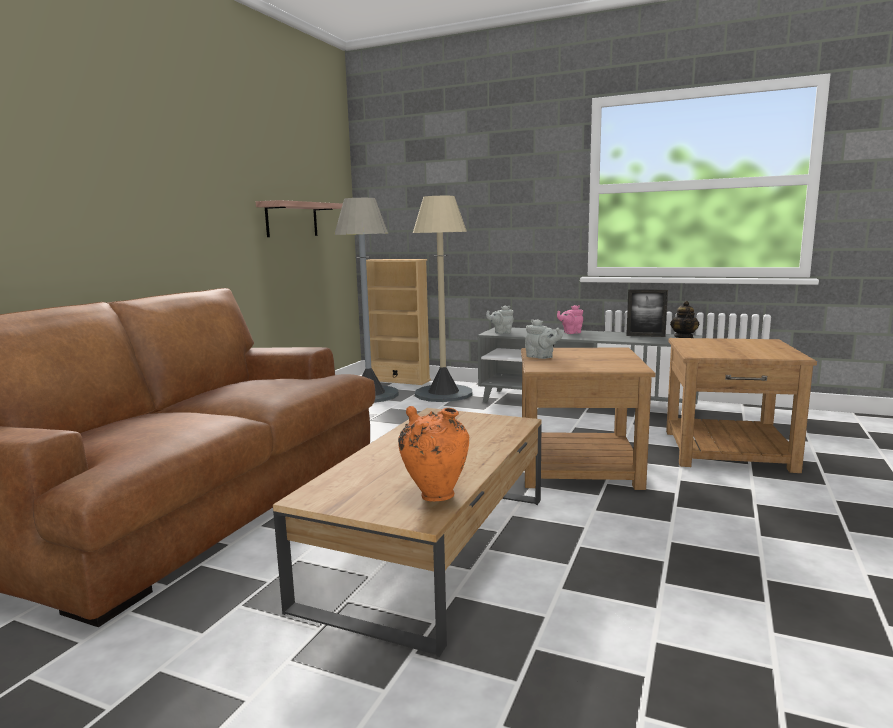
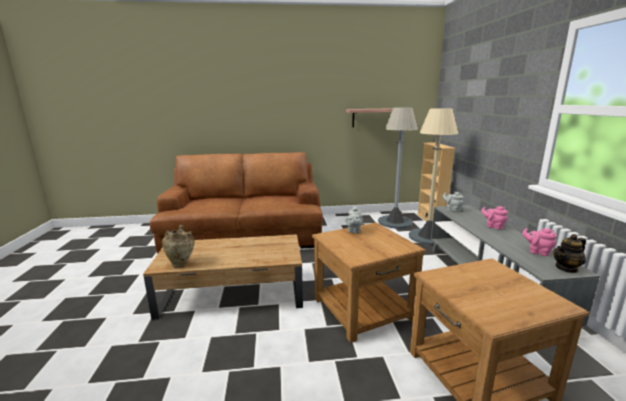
camera: 60 degrees right, 5 degrees up
(435, 495) = (181, 264): orange vase -> beige vase
(645, 336) = (537, 252): picture frame -> pink teapot

